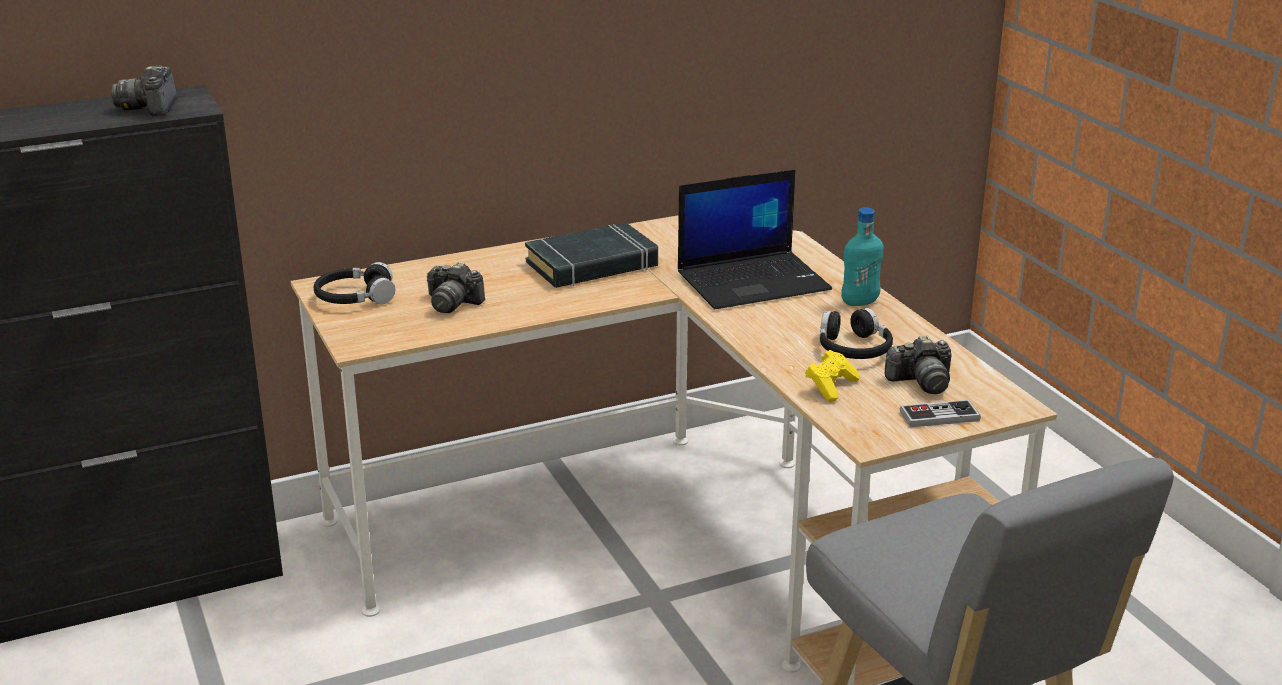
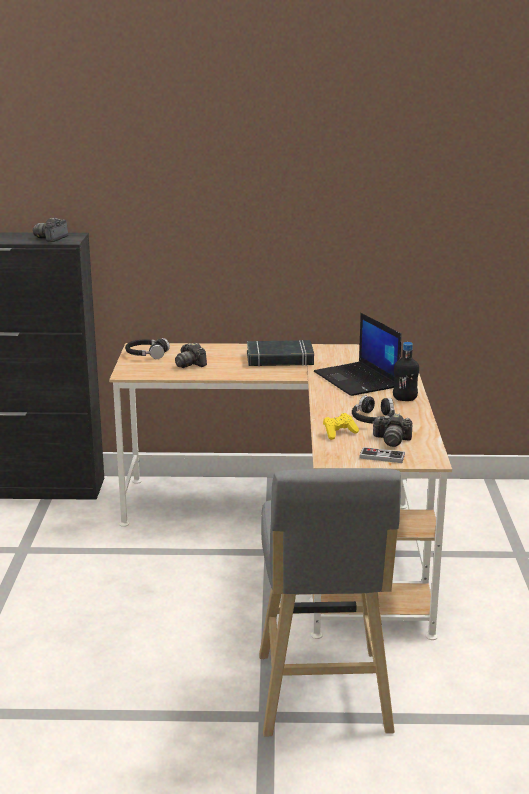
camera: 25 degrees right, 5 degrees down
(754, 281) = (357, 380): laptop -> laptop turned 60 degrees clockwise
(859, 302) = (404, 399): turquoise bottle -> black bottle

